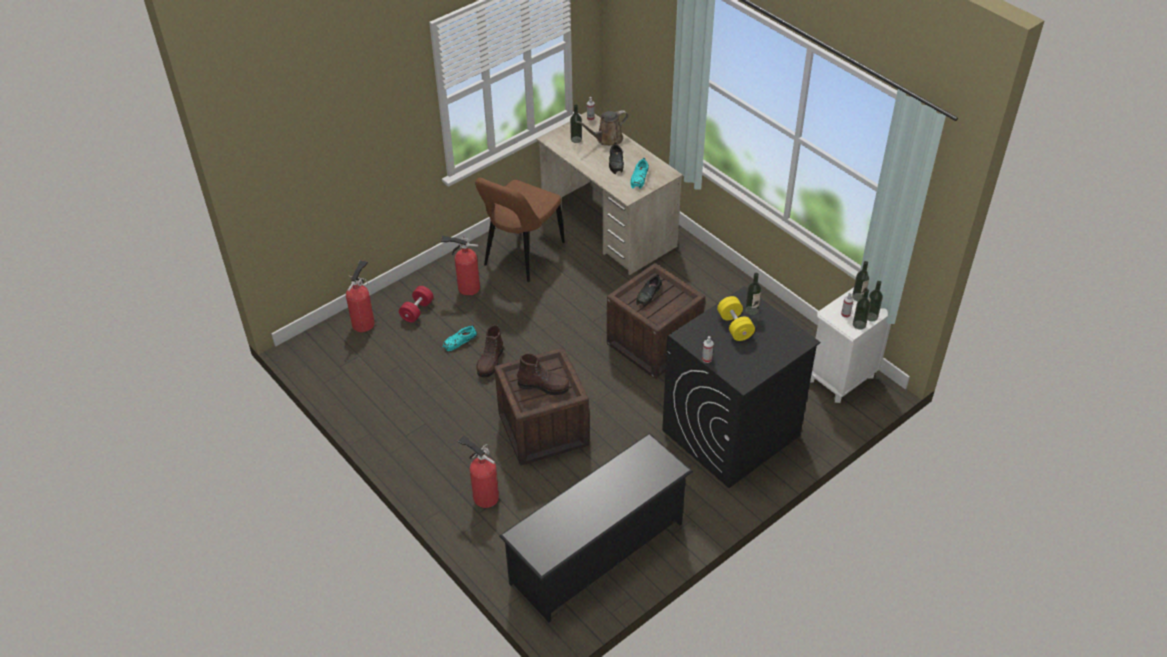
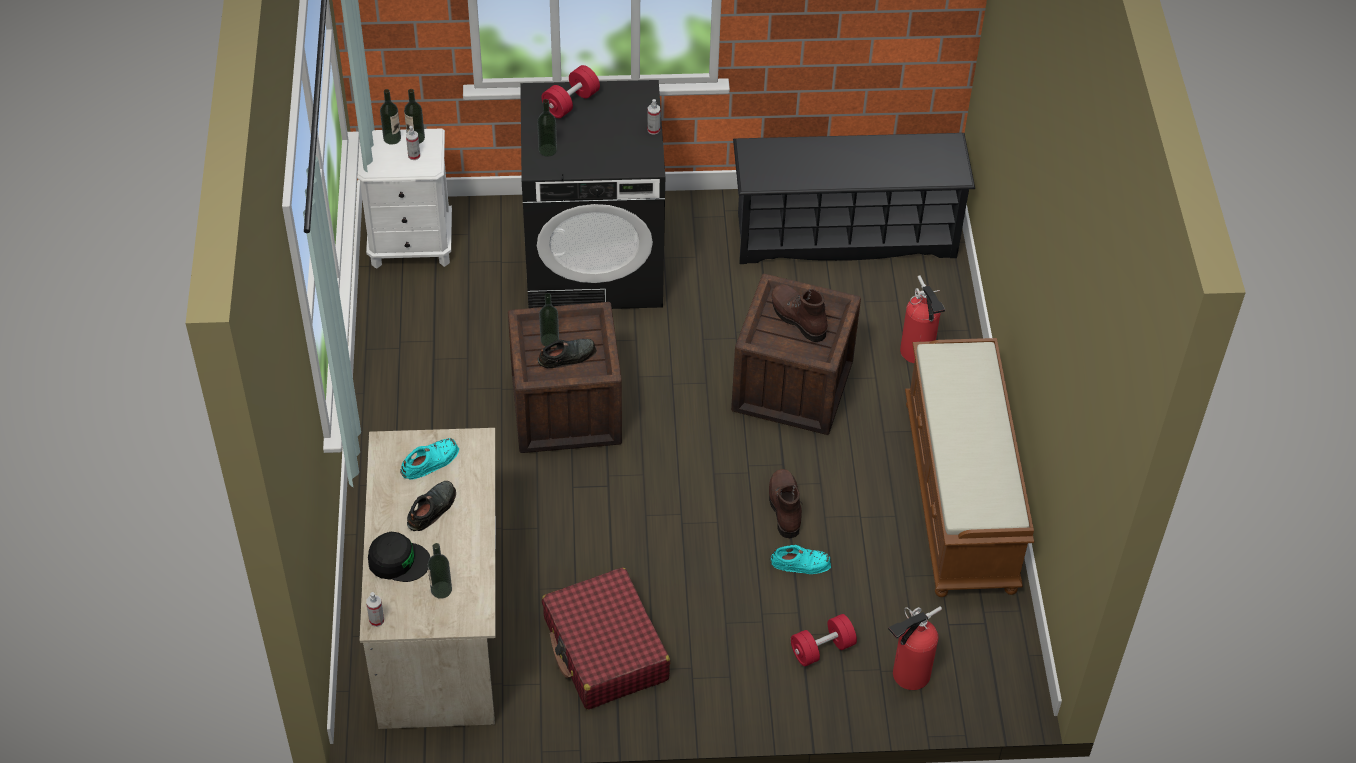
camera: 145 degrees left, 5 degrees up
(395, 423) = (961, 497): none -> brown bench
(466, 287) = (726, 645): fire extinguisher -> none
(490, 362) = (784, 508): brown boot -> brown boot turned 60 degrees counterclockwise
(521, 256) = (605, 650): brown chair -> red suitcase
(607, 139) = (398, 560): brown watering can -> black cap
(735, 326) = (586, 144): yellow dumbbell -> none
(775, 347) = (571, 102): none -> red dumbbell
(858, 297) = (375, 164): bottle -> bottle (549, 340)

